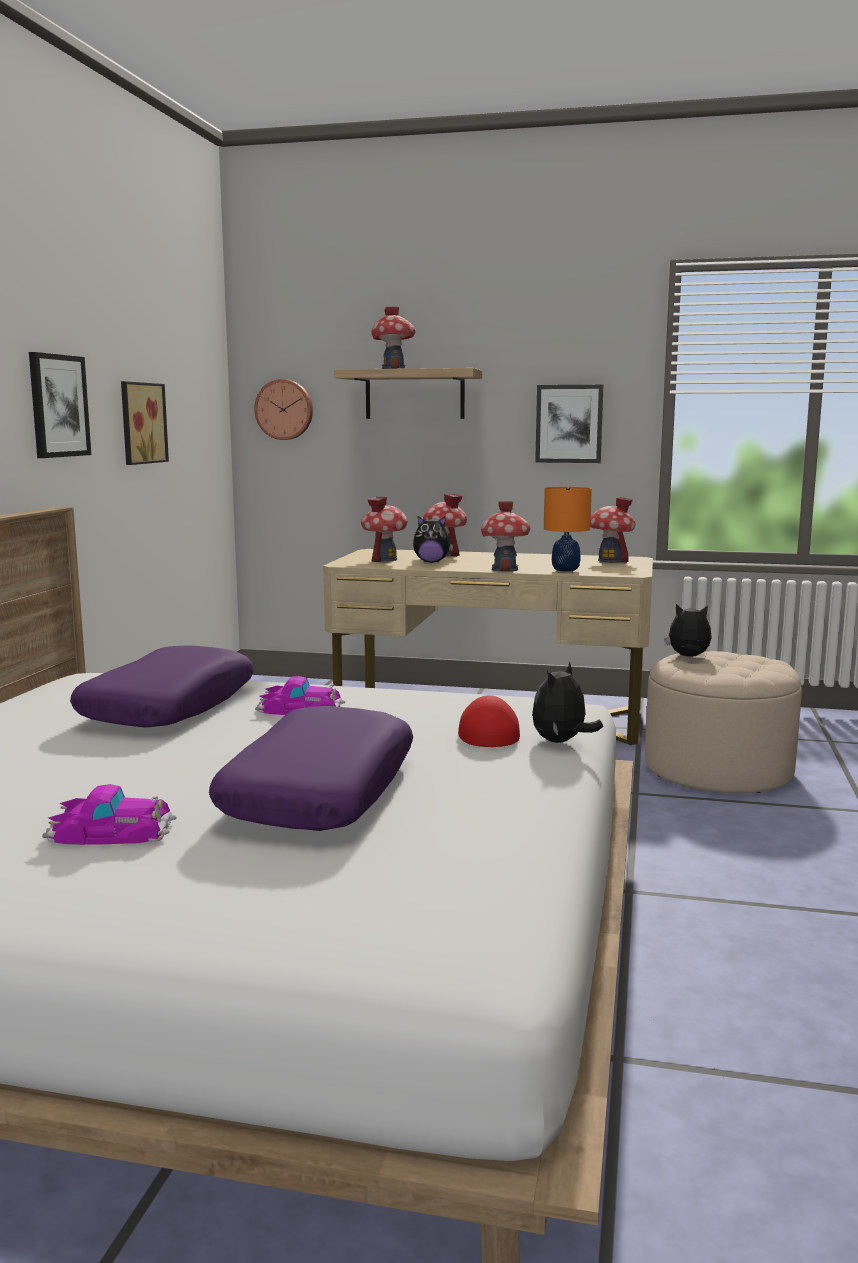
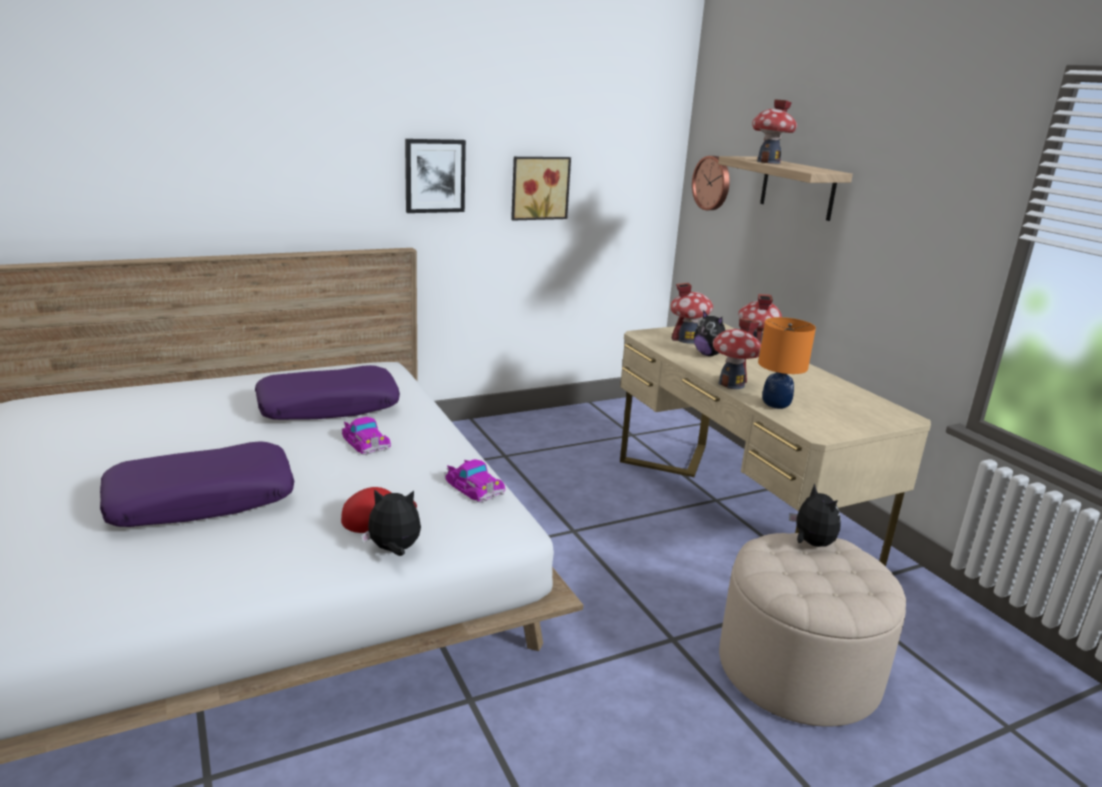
camera: 50 degrees right, 10 degrees up
(111, 831) = (100, 469): toy car -> toy car (473, 486)
(569, 424) = (916, 248): picture -> none
(610, 560) = (868, 411): toy house -> none

